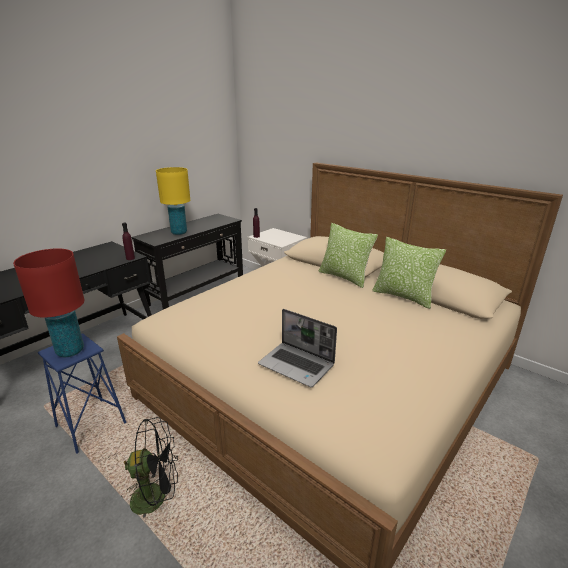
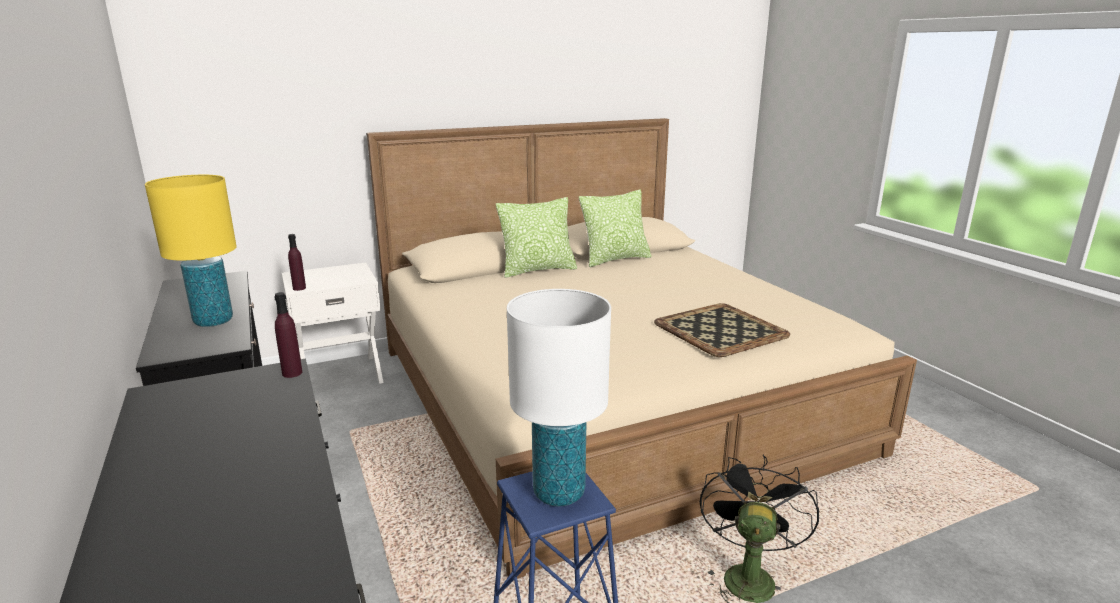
camera: 65 degrees left, 5 degrees down
(70, 351) = (558, 492): red table lamp -> white table lamp
(297, 365) = (720, 329): laptop -> tray

